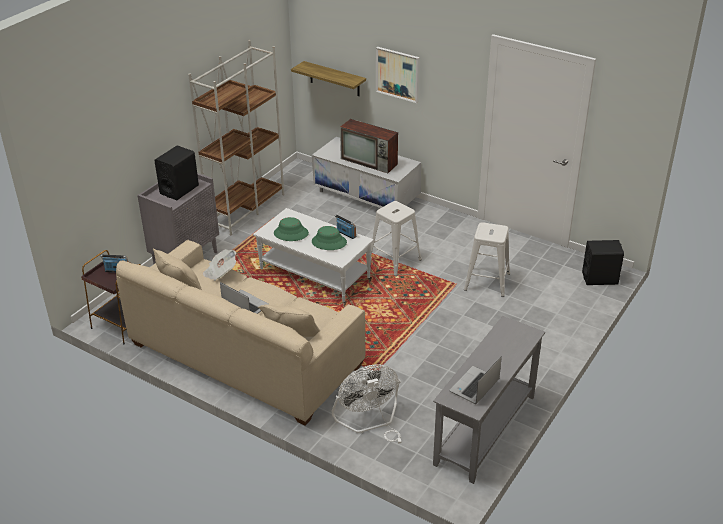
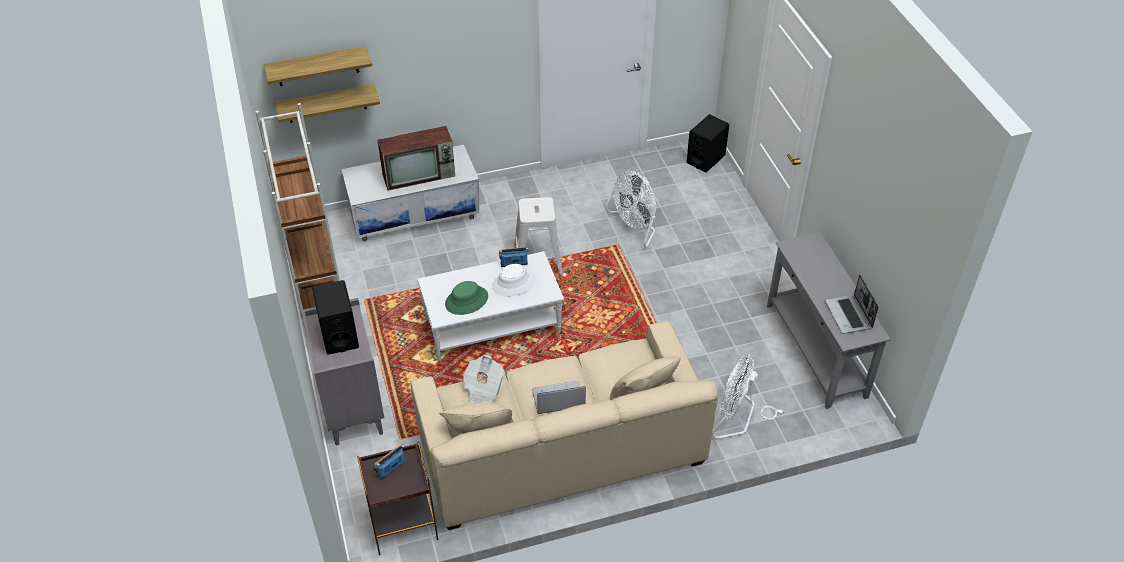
camera: 50 degrees left, 10 degrees up
(329, 242) = (513, 283): green hat -> white hat
(332, 46) = (317, 66): none -> shelf
(398, 74) = (419, 61): picture -> none
(487, 281) = (636, 224): white stool -> white fan

